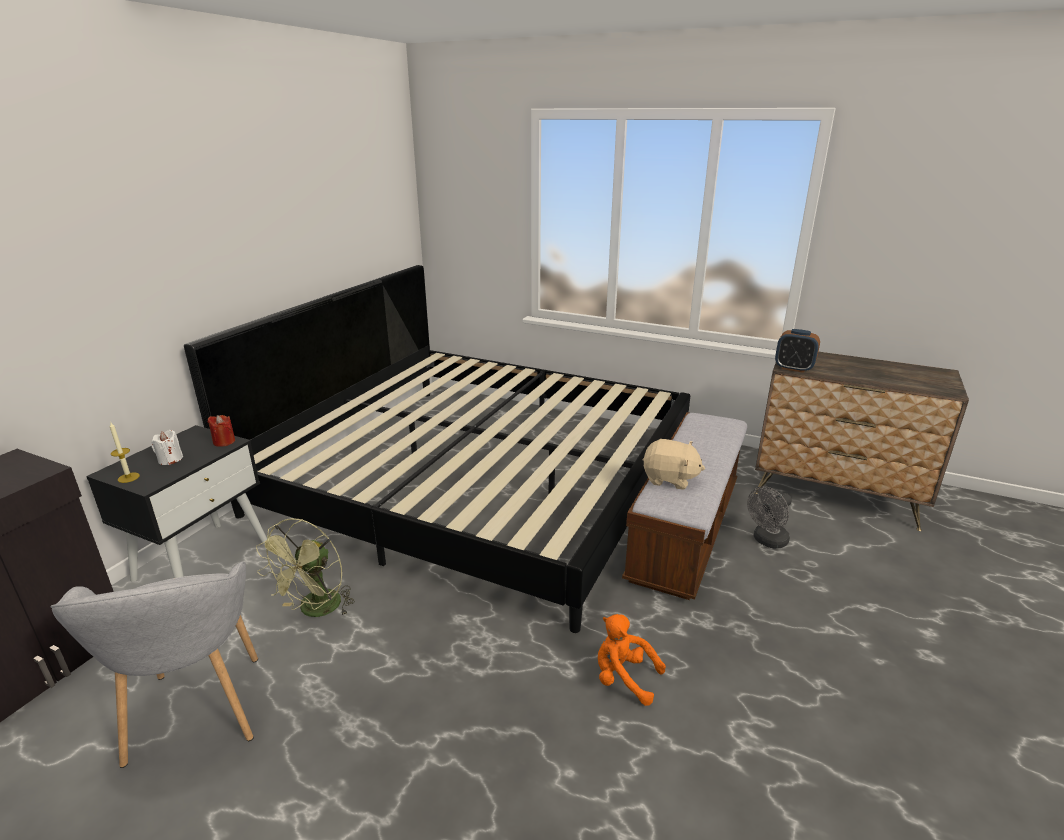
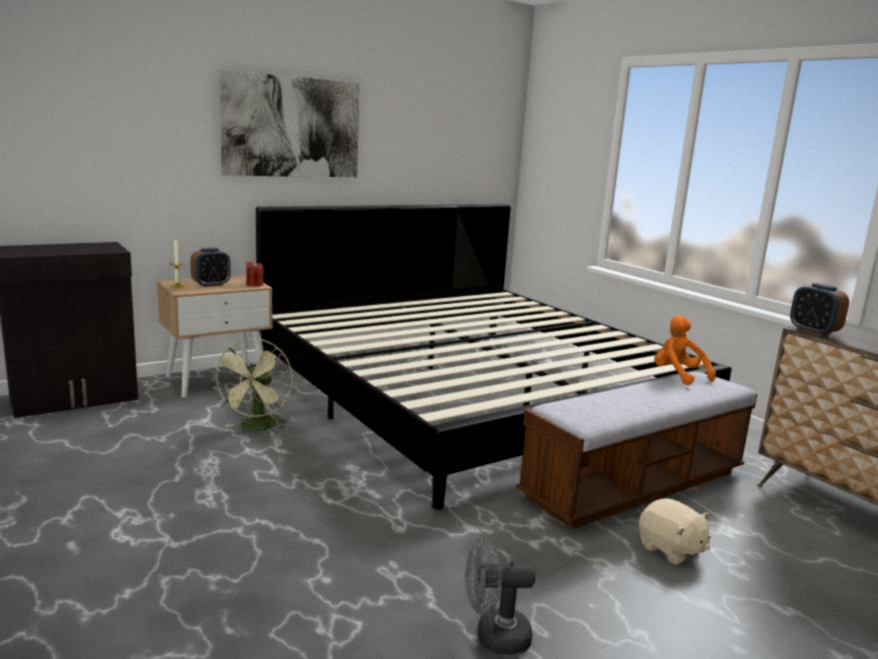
camera: 30 degrees right, 10 degrees down
(170, 460) = (211, 284): white candle -> alarm clock
(197, 712) = (131, 449): grey armchair -> none
(199, 233) = (292, 127): none -> picture
(202, 560) = (218, 380): black nightstand -> beige nightstand
(316, 610) = (257, 428): green fan -> green fan turned 45 degrees counterclockwise
(623, 678) = (441, 549): orange plush toy -> orange plush toy (678, 376)
(670, 479) = (595, 399): beige plush toy -> beige plush toy (670, 550)
(767, 541) = (722, 522): grey fan -> grey fan (494, 637)

